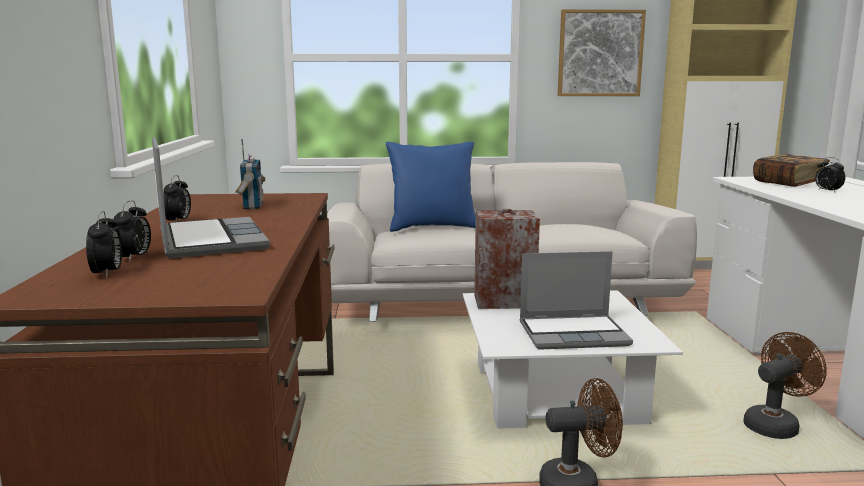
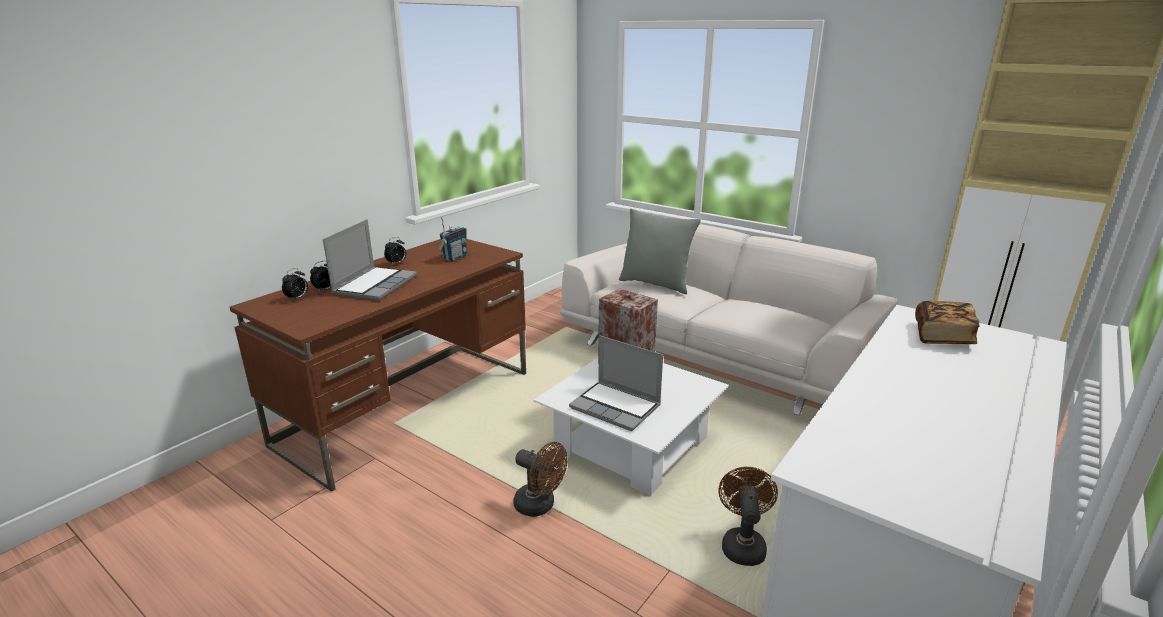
camera: 40 degrees right, 10 degrees up
(432, 227) = (656, 284): blue pillow -> grey pillow
(600, 53) = (895, 138): picture -> none
(775, 425) = (742, 544): brown fan -> brown fan turned 90 degrees counterclockwise
(827, 191) = (945, 359): alarm clock -> none

